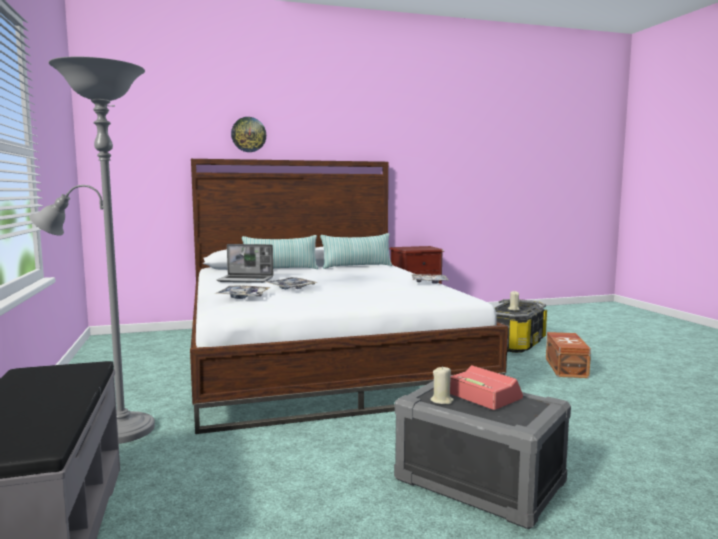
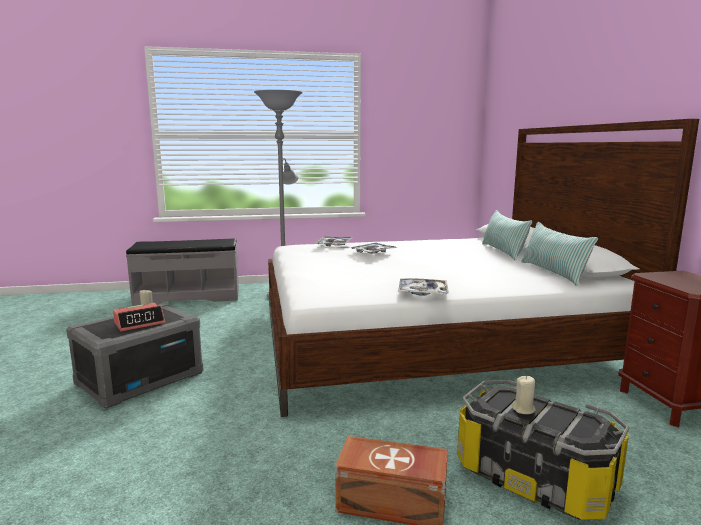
camera: 95 degrees right, 5 degrees up
(246, 280) = (424, 245): laptop -> none
(248, 134) = (562, 97): wall clock -> none

